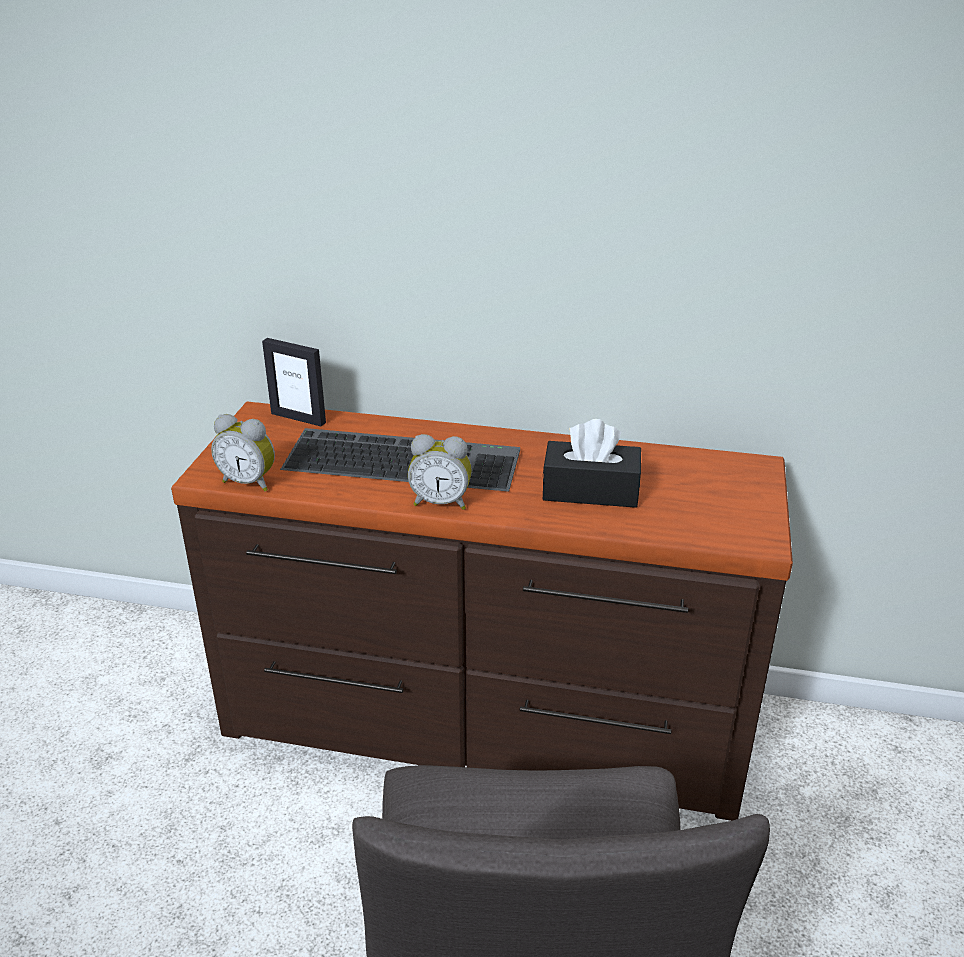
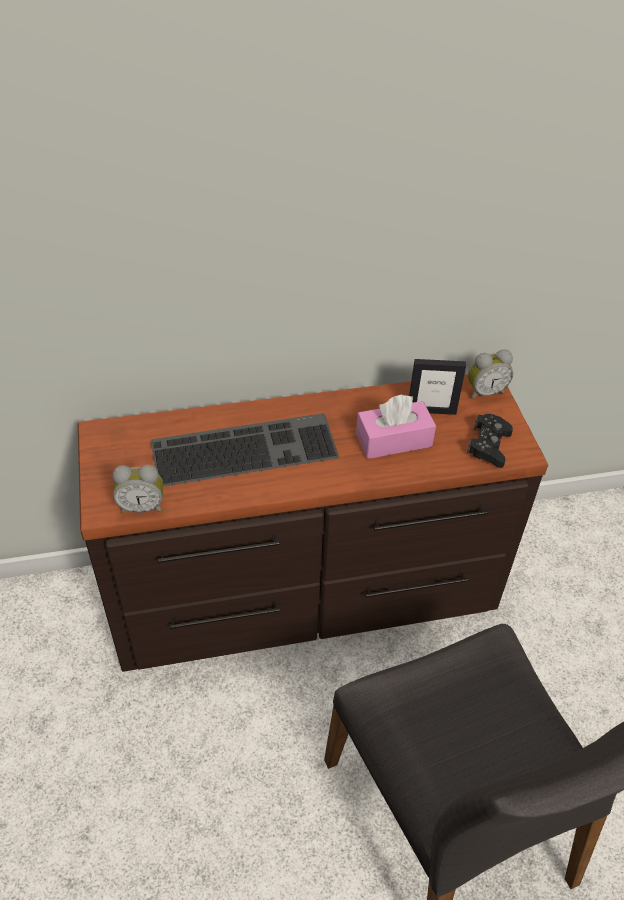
camera: 25 degrees left, 15 degrees up
(298, 418) = (135, 428): picture frame -> picture frame (431, 410)
(441, 502) = (298, 482): alarm clock -> alarm clock (484, 392)
(590, 491) = (393, 440): black tissue box -> pink tissue box
(716, 523) = (488, 445): none -> black game controller

